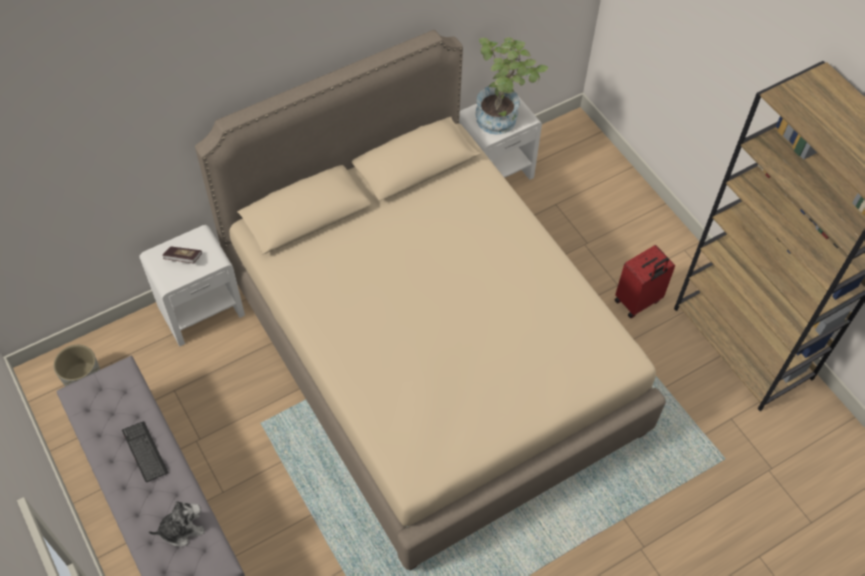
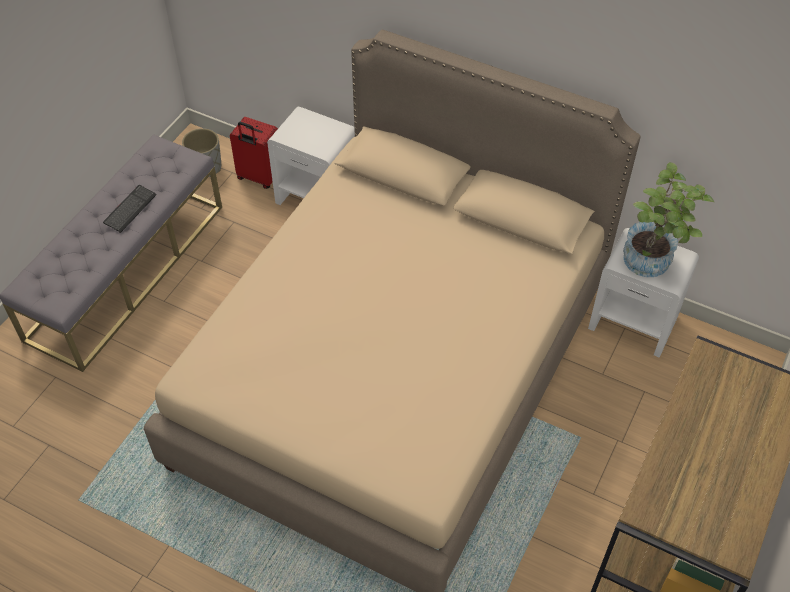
camera: 60 degrees right, 5 degrees down
(182, 529) = (77, 266): plush toy -> none
(183, 259) = (310, 132): book -> none
(638, 301) = (588, 523): red suitcase -> red suitcase (259, 177)

